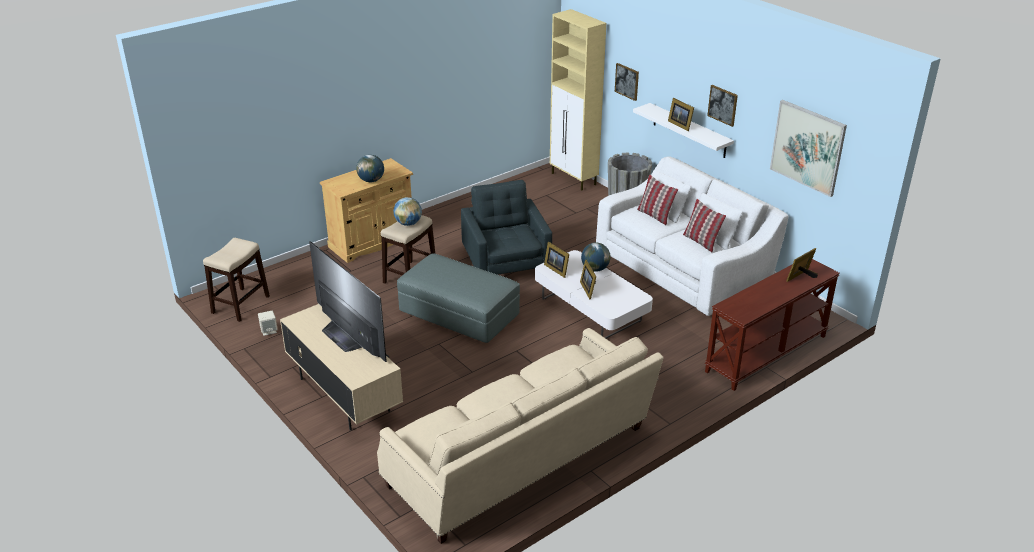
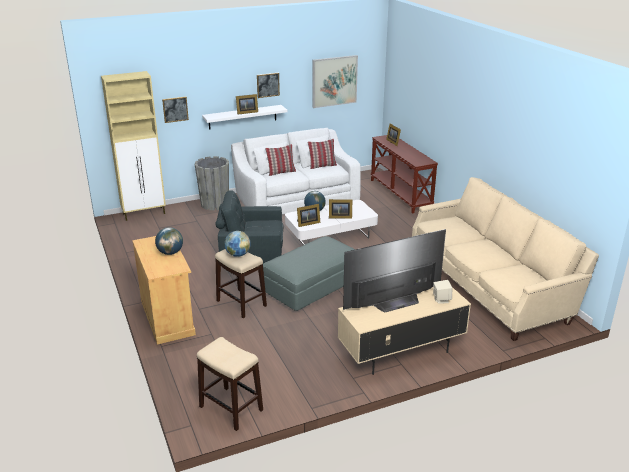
camera: 75 degrees left, 5 degrees down
(269, 331) = (288, 390): beige speaker -> beige speaker (441, 299)

